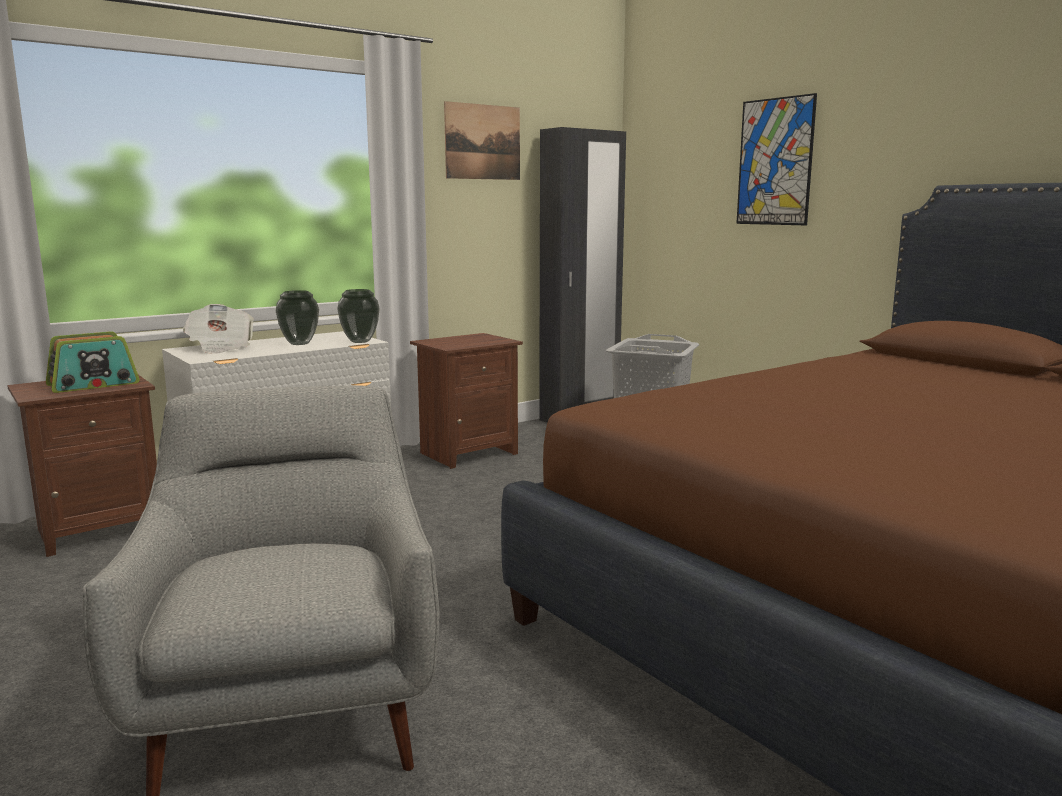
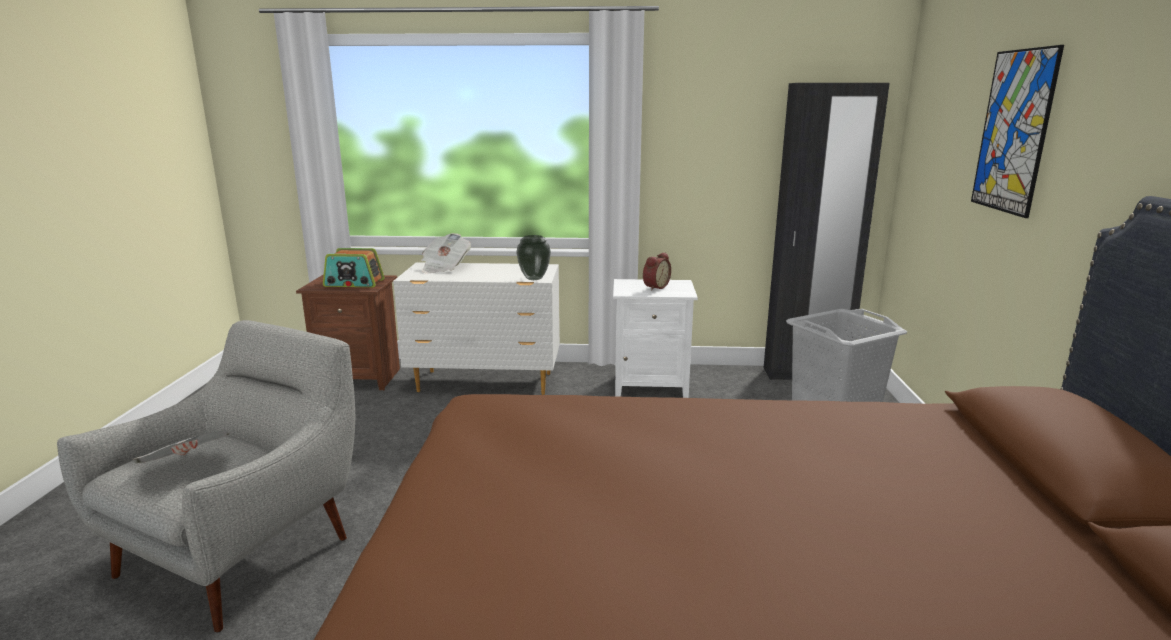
camera: 40 degrees right, 5 degrees up
(290, 575) = (186, 468): none -> newspaper
(299, 343) = (494, 273): vase -> none
(466, 340) = (654, 287): none -> alarm clock
(467, 453) = (650, 385): brown nightstand -> white nightstand
(483, 142) = (719, 99): picture -> none

